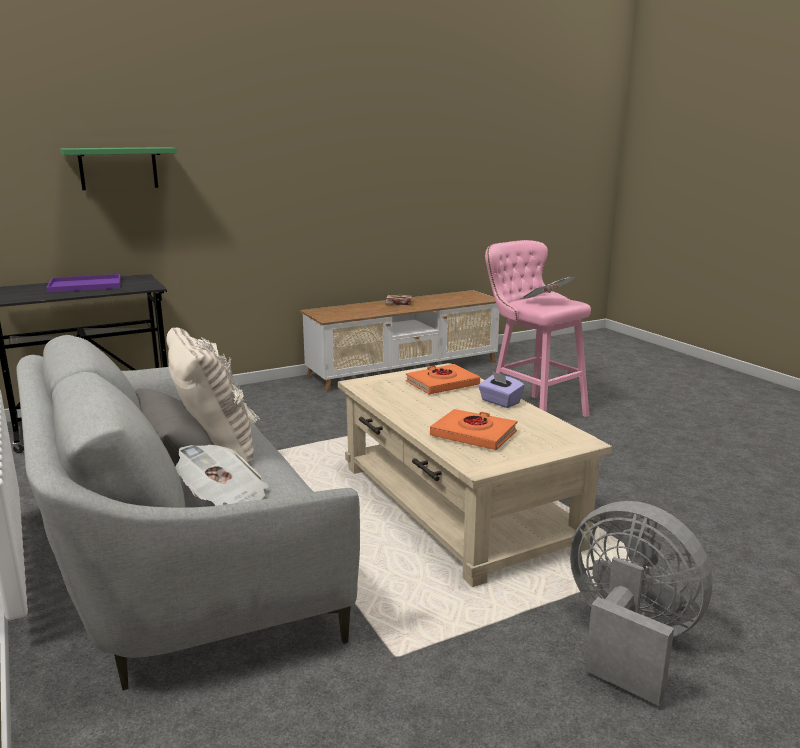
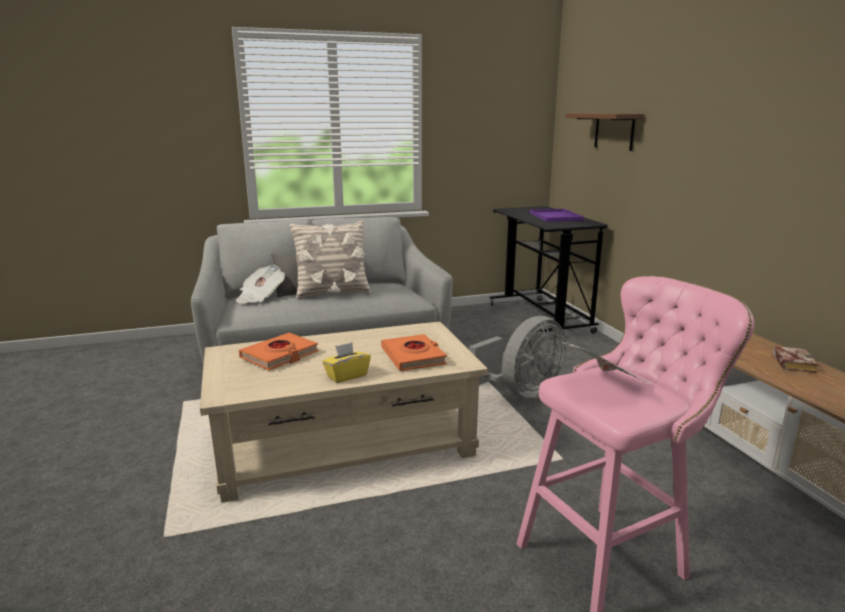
camera: 100 degrees right, 0 degrees up
(118, 168) = (614, 131): green shelf -> brown shelf
(500, 402) = (347, 375): purple tissue box -> yellow tissue box
(628, 640) = (102, 488): grey fan -> grey fan (521, 392)

